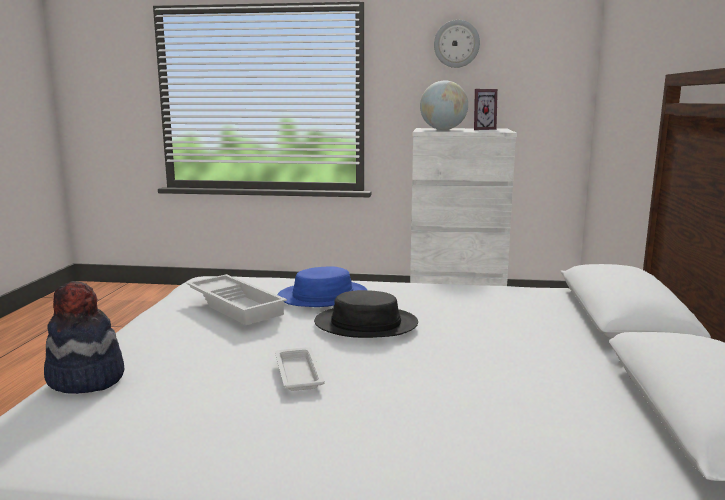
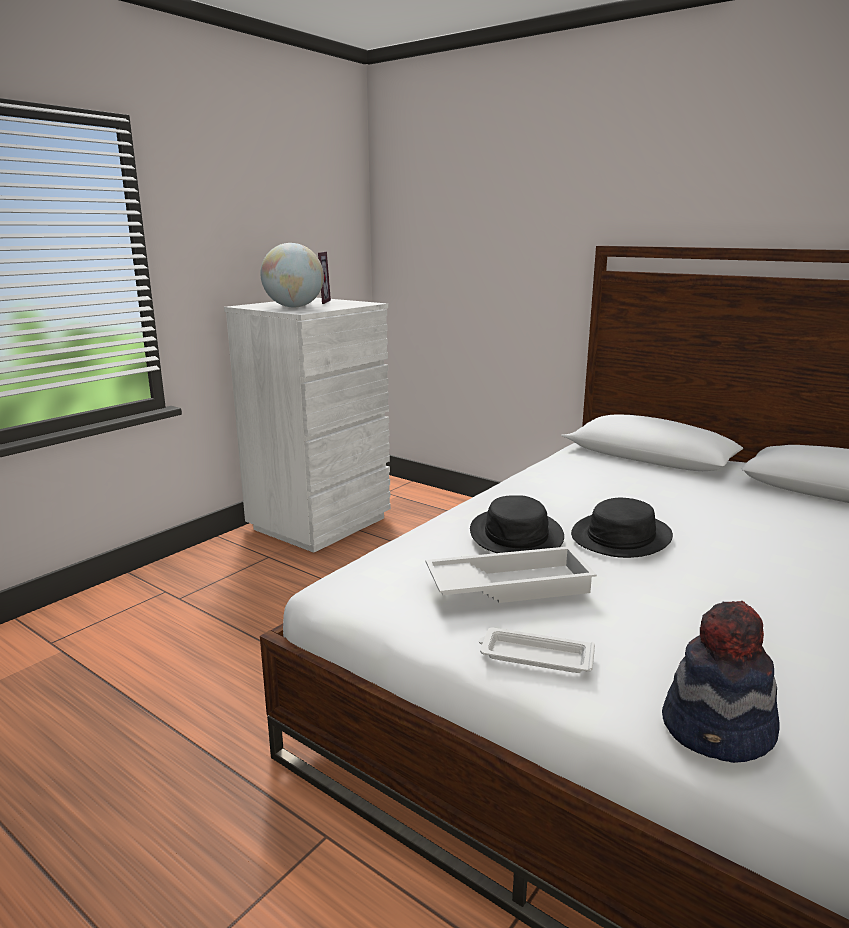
camera: 60 degrees left, 5 degrees up
(298, 373) = (736, 595): white tray -> white tray (534, 656)
(323, 296) = (516, 535): blue hat -> black hat
(456, 44) = (250, 190): wall clock -> none

